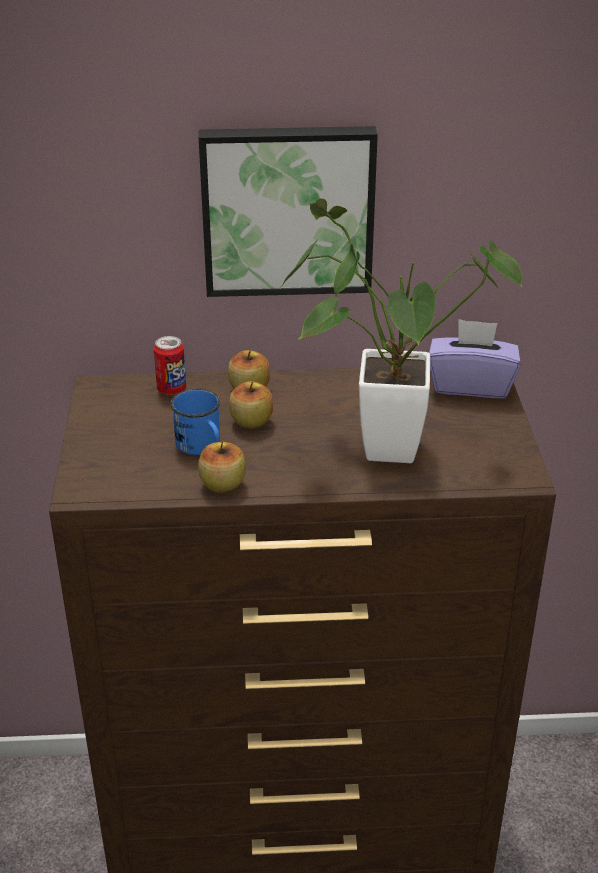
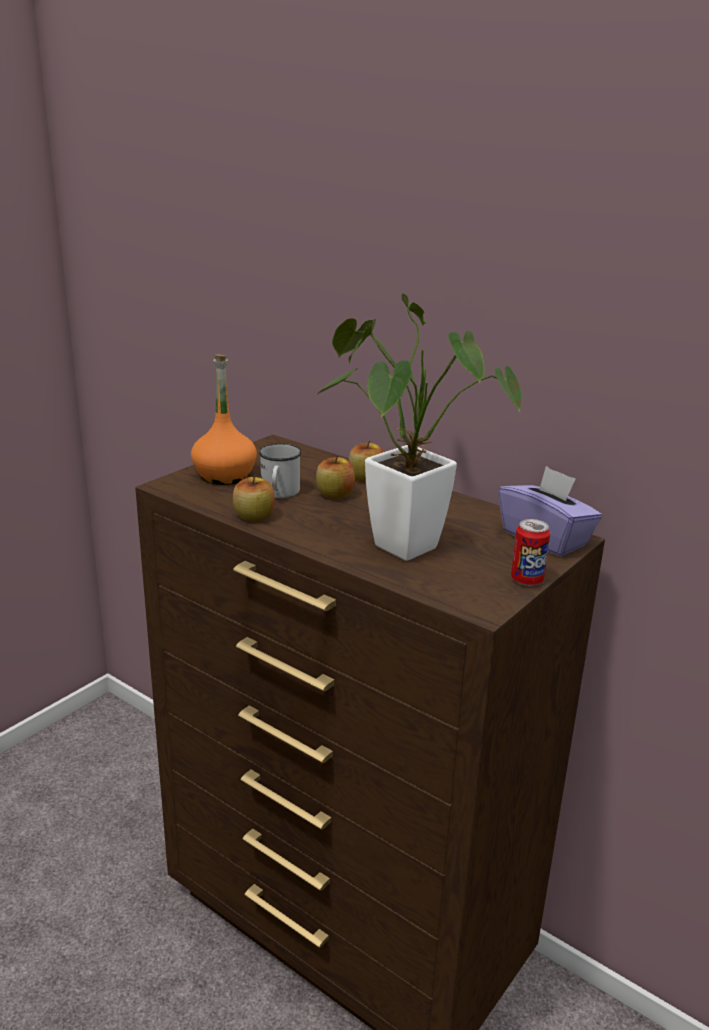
camera: 40 degrees right, 10 degrees down
(117, 451) = (224, 475): none -> orange bottle
(171, 389) = (315, 460): can -> can (527, 580)
(202, 446) = (279, 493): blue mug -> white mug
(287, 209) = (433, 327): picture -> none

